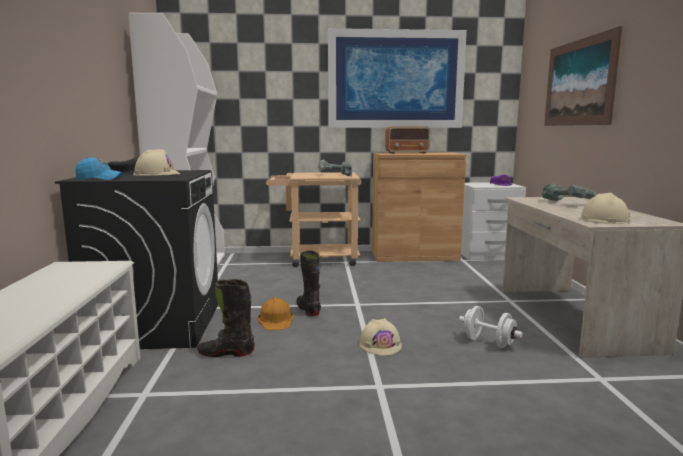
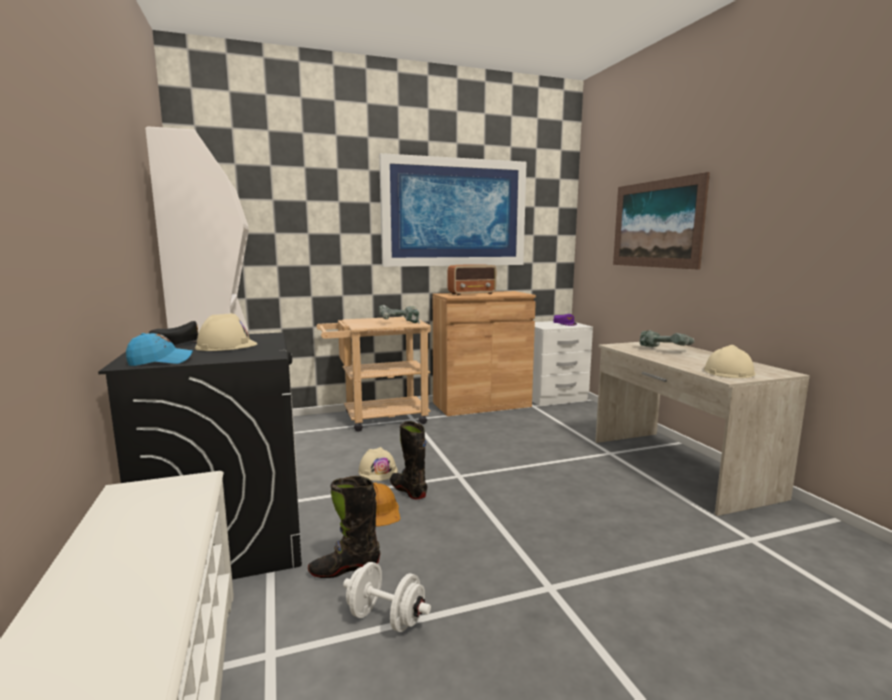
camera: 15 degrees left, 0 degrees up
(380, 344) = (516, 528): beige hard hat -> beige hard hat (378, 471)
(488, 342) = (622, 509): white dumbbell -> white dumbbell (386, 618)

